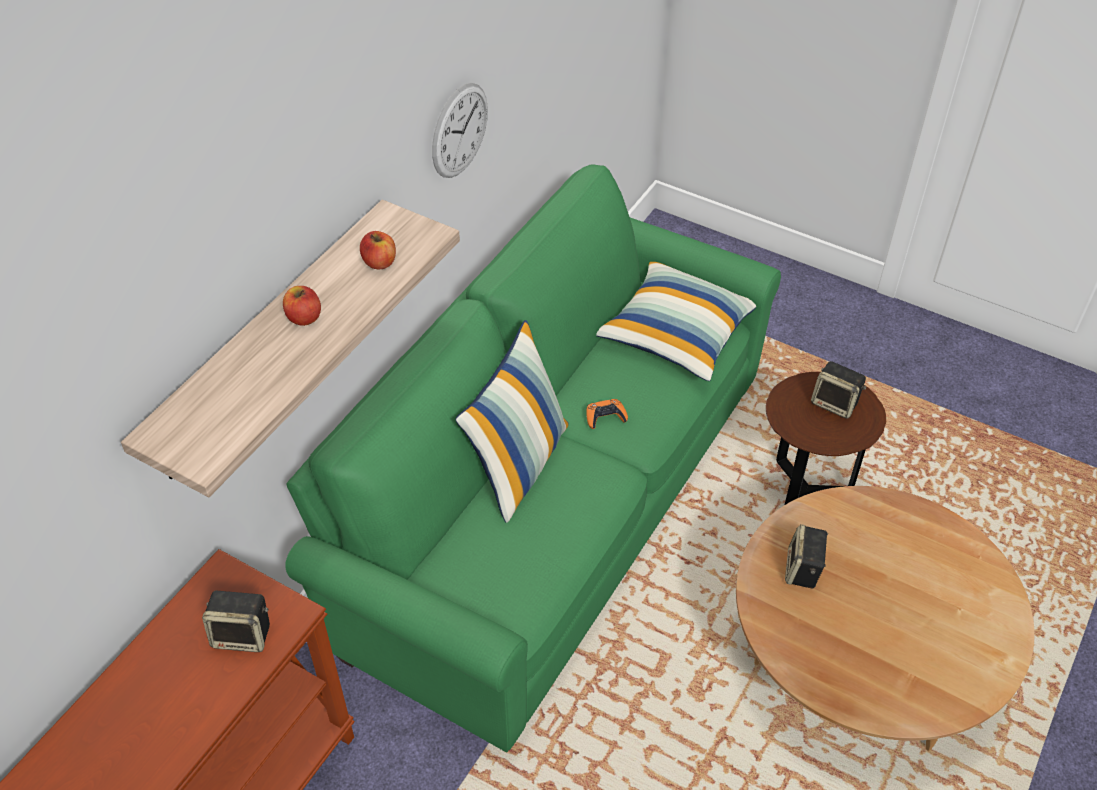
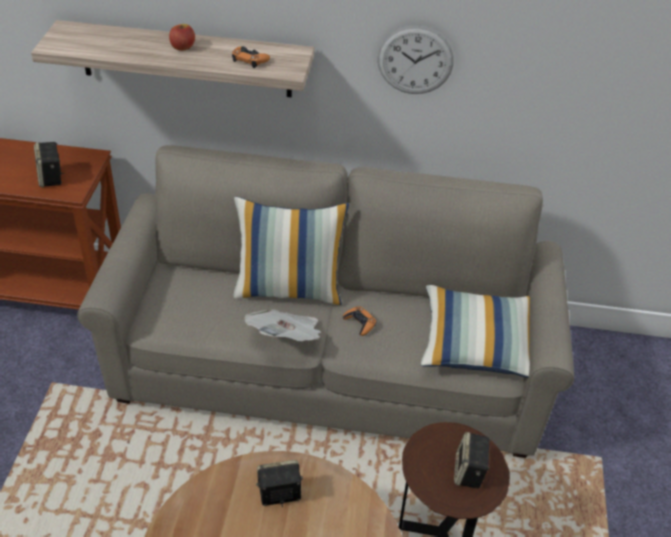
camera: 65 degrees right, 5 degrees down
(379, 262) = (249, 60): apple -> orange game controller
(549, 507) = (330, 366): green sofa -> beige sofa
(599, 490) = (286, 338): none -> newspaper

